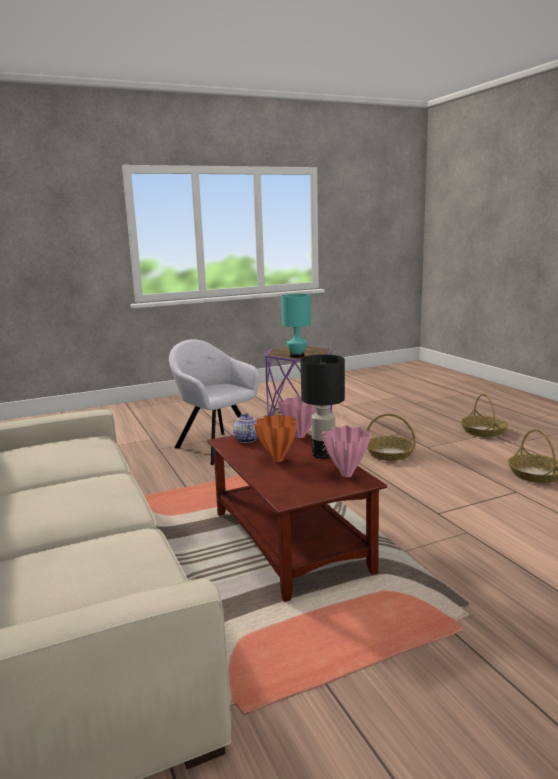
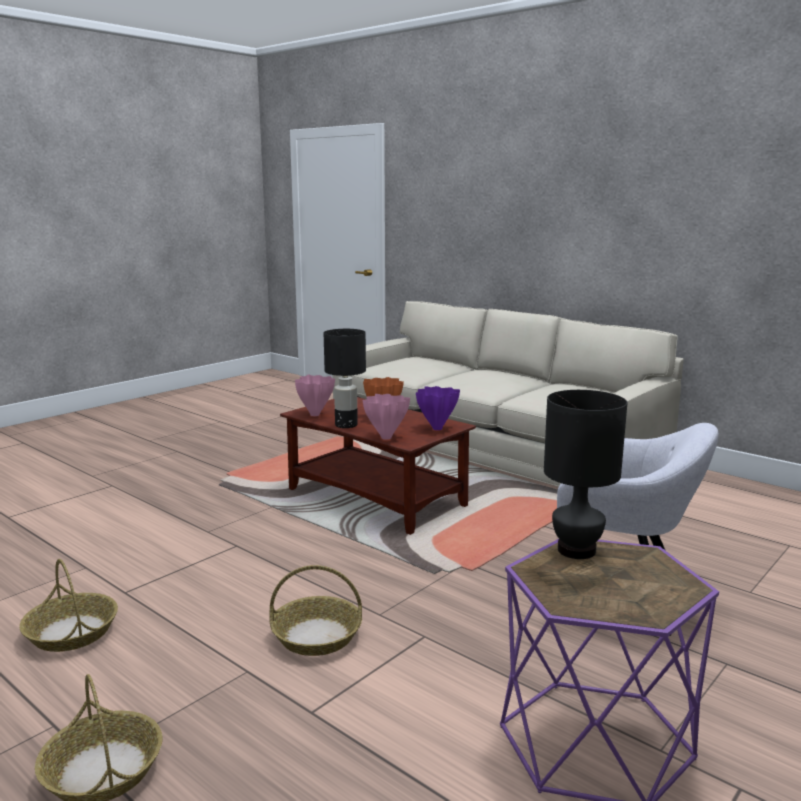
camera: 155 degrees right, 0 degrees up
(246, 439) = (436, 428): teapot -> purple vase
(297, 356) = (577, 550): turquoise table lamp -> black table lamp

